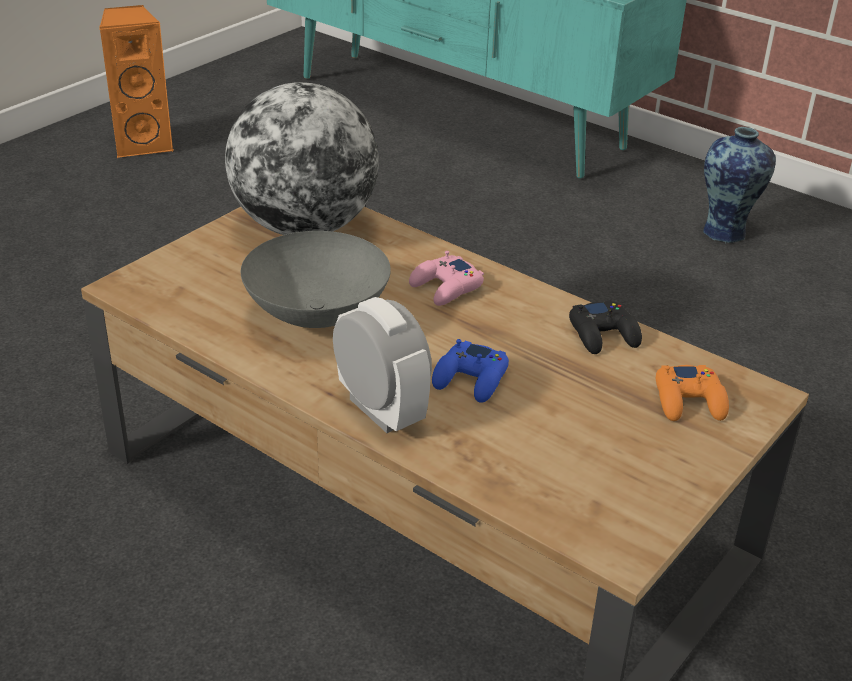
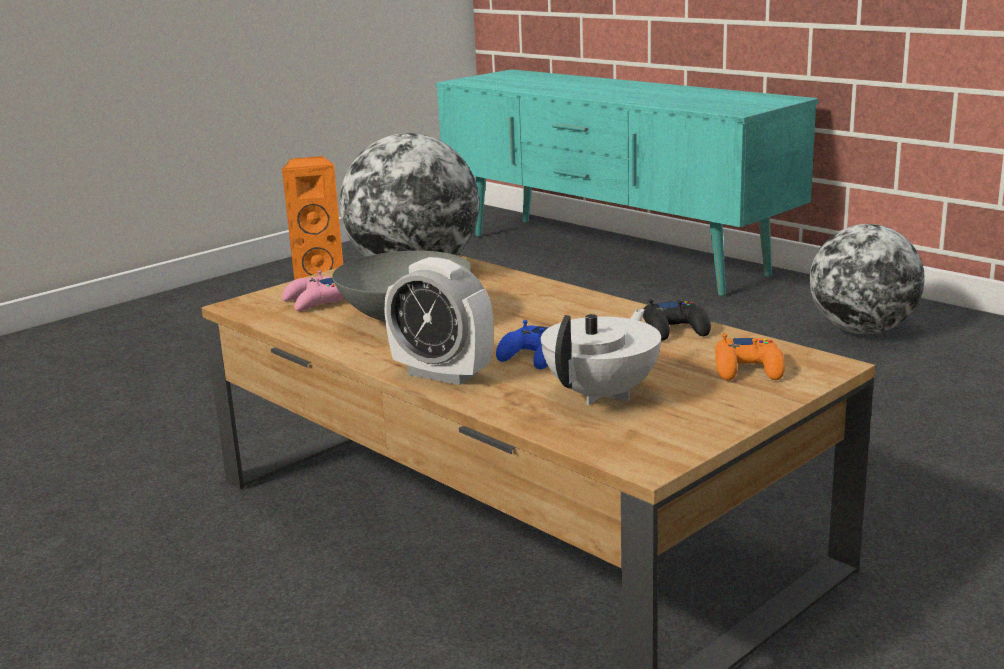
camera: 10 degrees right, 15 degrees down
(380, 410) = (442, 374): alarm clock -> alarm clock turned 150 degrees clockwise
(446, 287) = (532, 303): pink game controller -> pink game controller (315, 301)
(554, 443) = (603, 394): none -> white teapot
(726, 231) = (862, 330): vase -> globe

